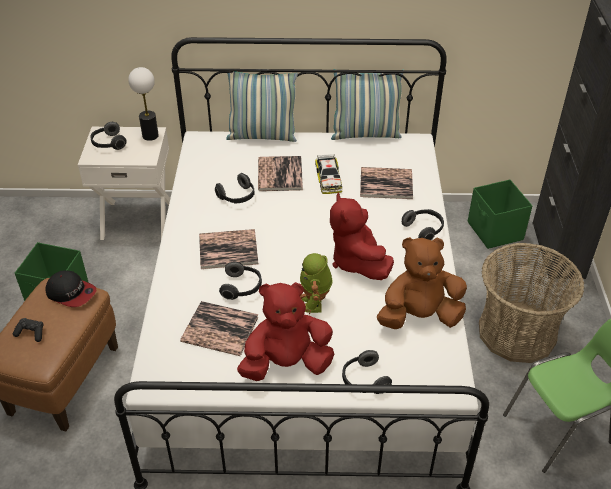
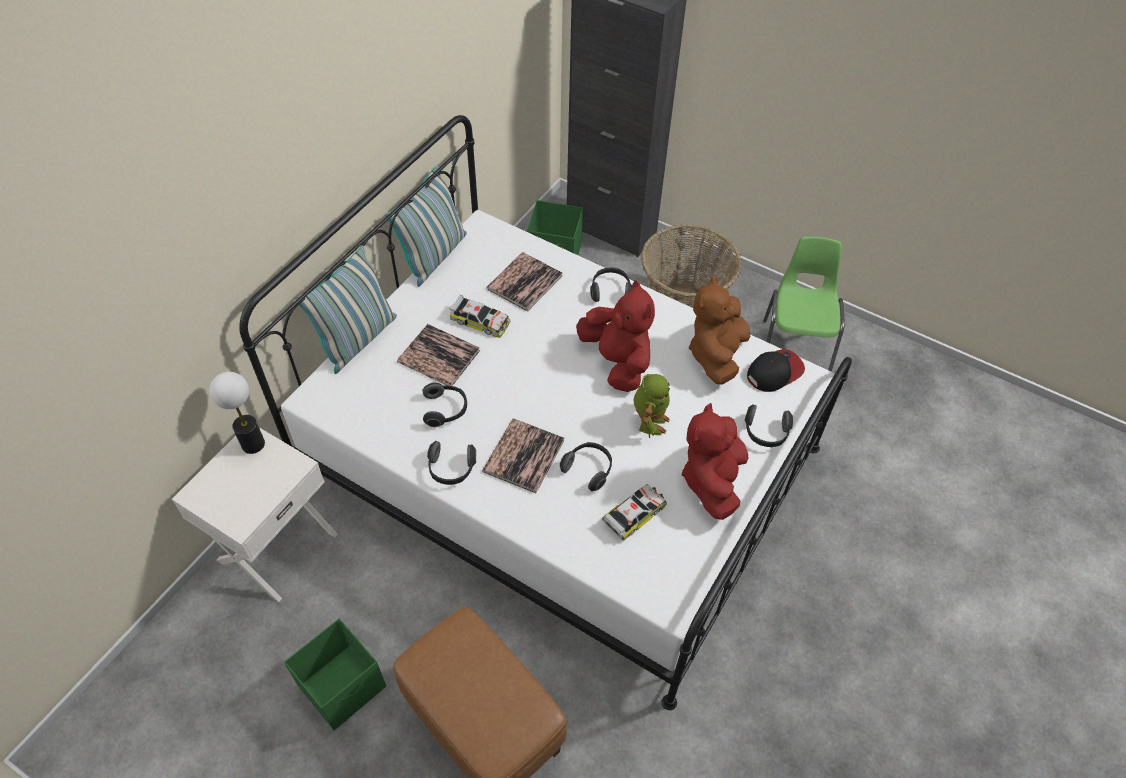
camera: 60 degrees left, 10 degrees up
(31, 333) = (484, 710): black game controller -> none
(71, 293) = (447, 643): cap -> cap (774, 372)
(108, 143) = (228, 494): headphones -> headphones (451, 469)
(220, 329) = (634, 514): book -> toy car
(314, 303) = (649, 421): toy robot -> toy robot turned 105 degrees counterclockwise
(357, 262) = (617, 361): red plush toy -> red plush toy turned 135 degrees counterclockwise

